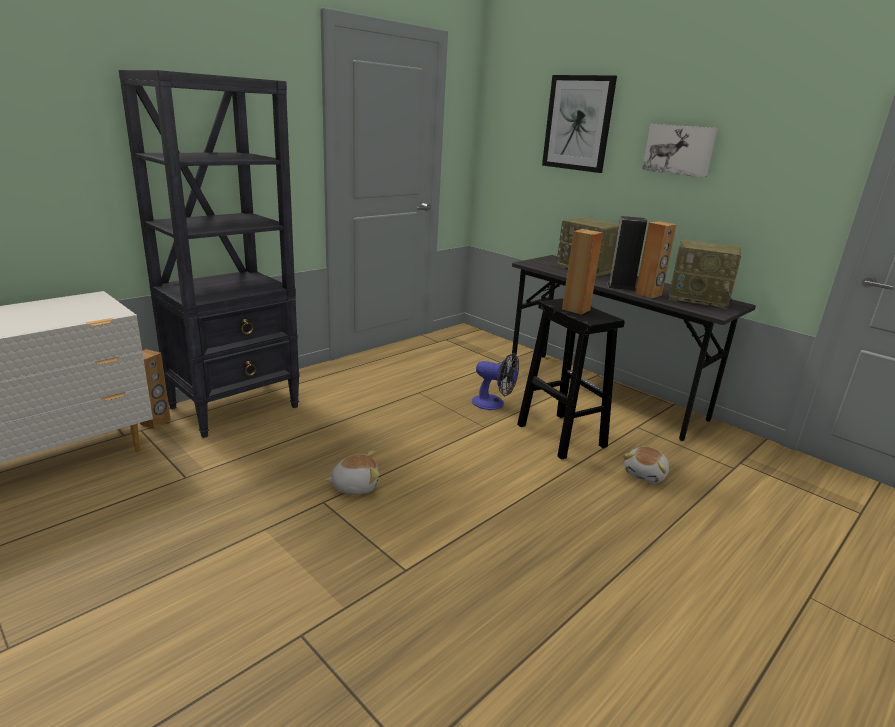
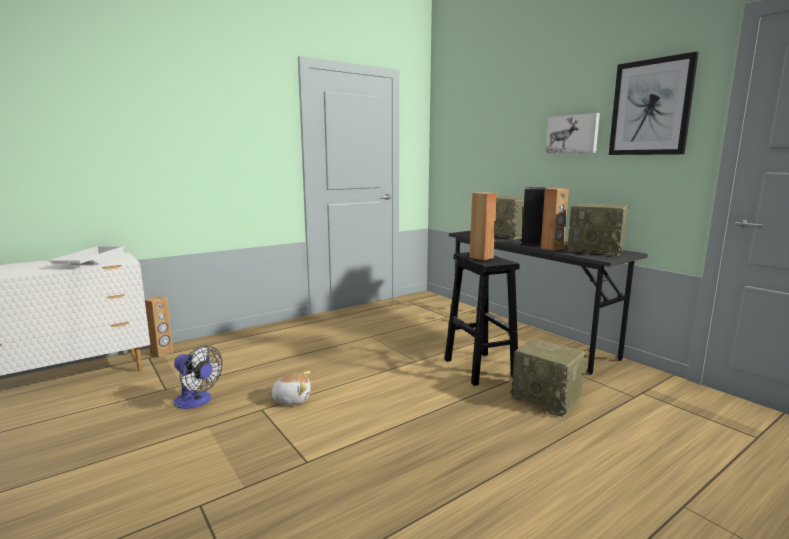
camera: 10 degrees right, 10 degrees down
(62, 312) = (90, 262): none -> white tray
(236, 407) = (225, 344): black bookcase -> none
(494, 404) = (430, 345): fan -> fan (197, 401)
(578, 123) = (497, 125): picture -> picture (651, 107)
(645, 474) = (547, 399): plush toy -> radio

